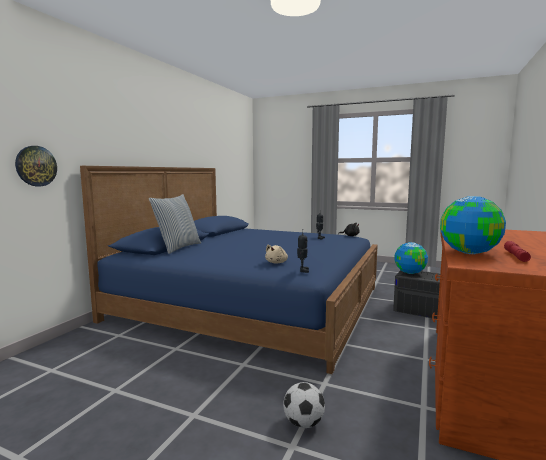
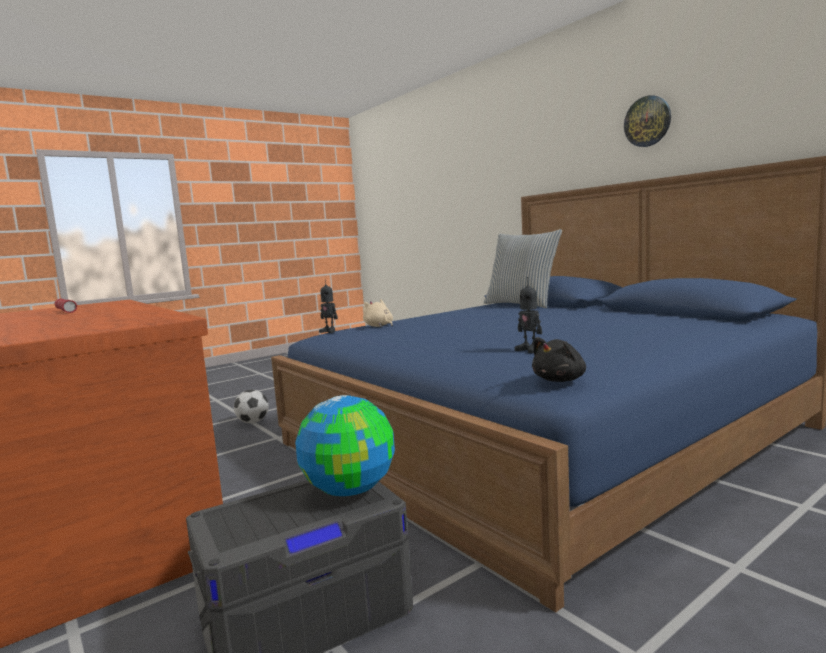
camera: 120 degrees right, 0 degrees up
(36, 166) = (495, 202): wall clock -> wall clock (647, 121)
(469, 252) = (117, 305): globe -> none

